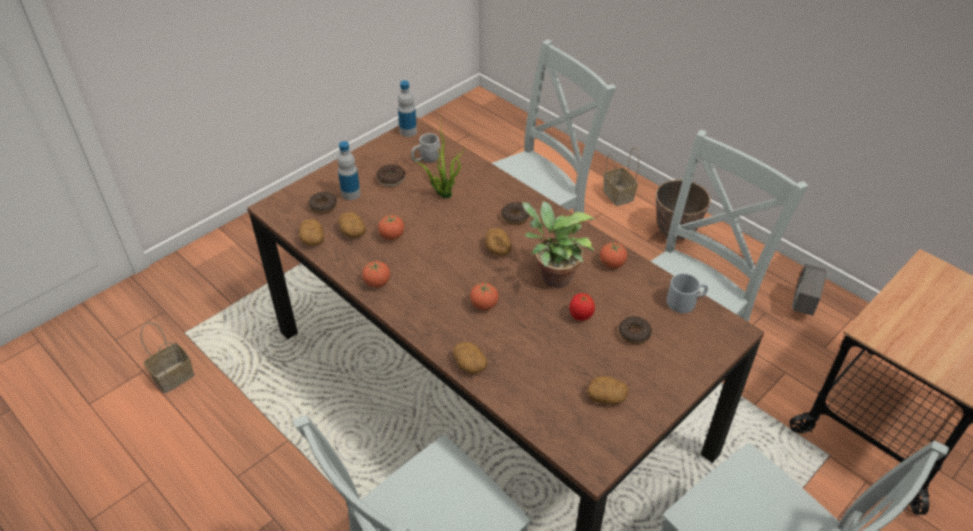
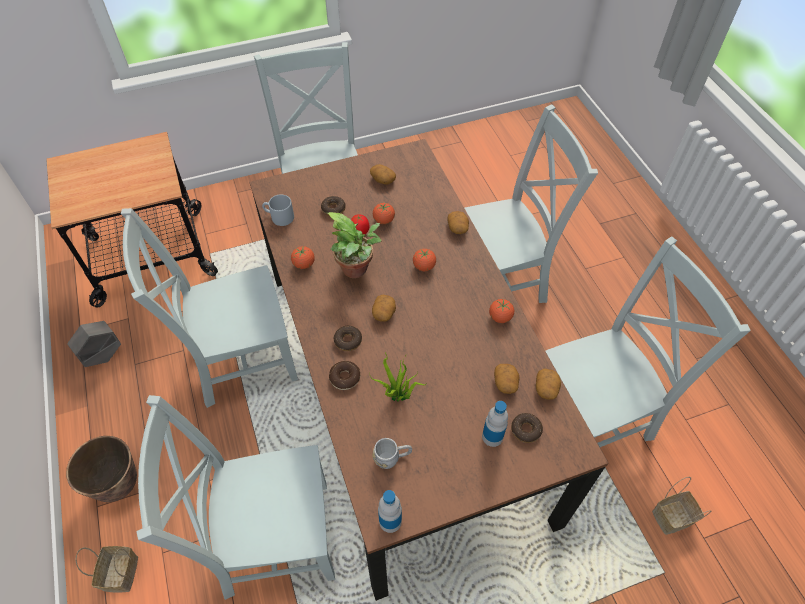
camera: 155 degrees left, 10 degrees up
(263, 442) = (593, 416): none -> grey chair
(391, 179) = (442, 442): donut -> donut (345, 378)
(392, 236) = (470, 362): tomato -> tomato (384, 220)

